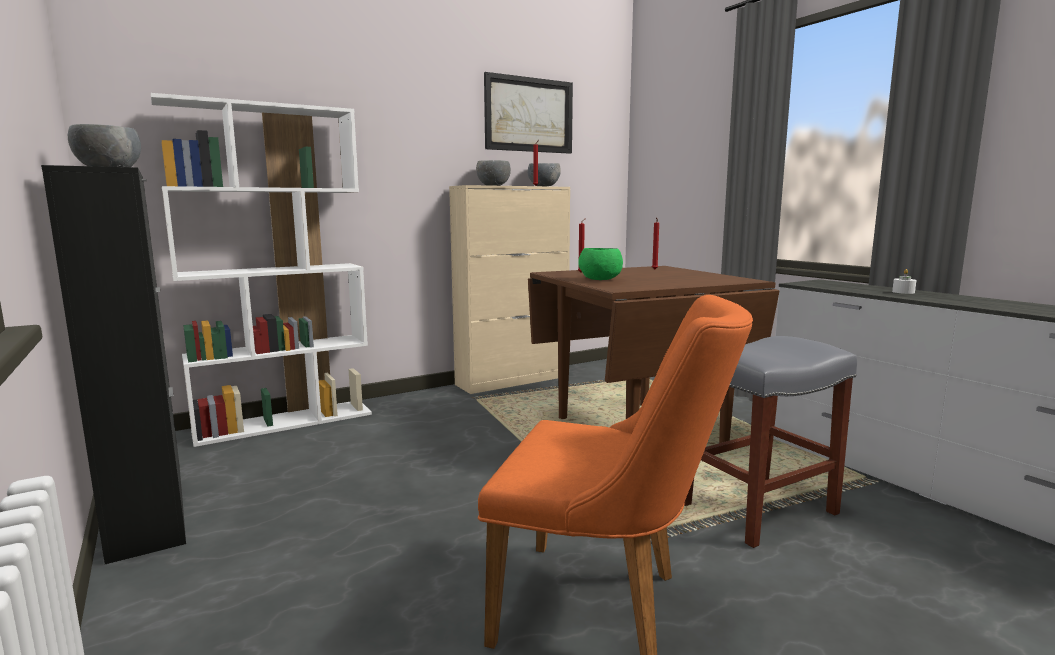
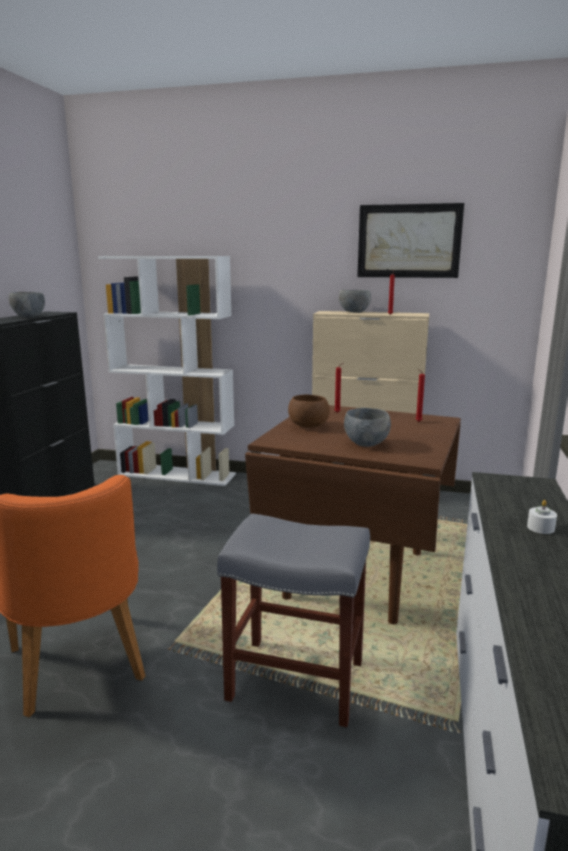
camera: 45 degrees right, 5 degrees up
(543, 186) = (412, 313): grey bowl -> grey bowl (366, 444)
(600, 279) = (309, 426): green bowl -> brown bowl

